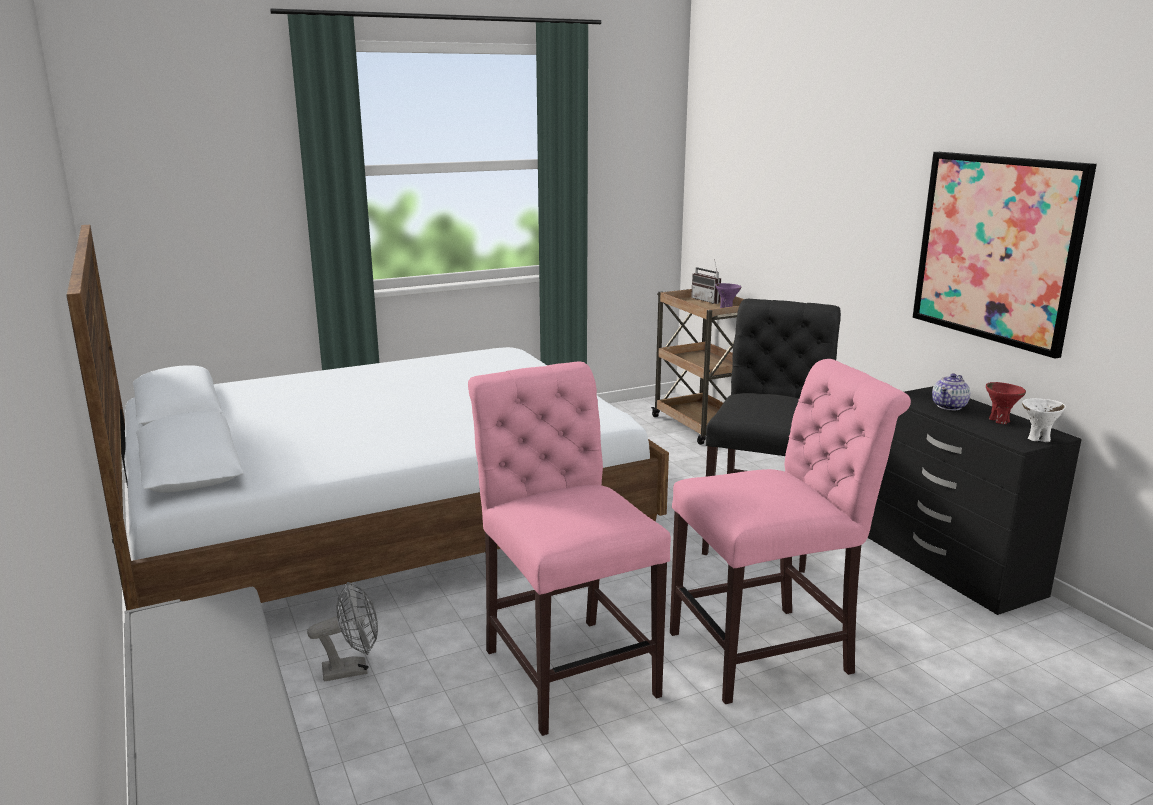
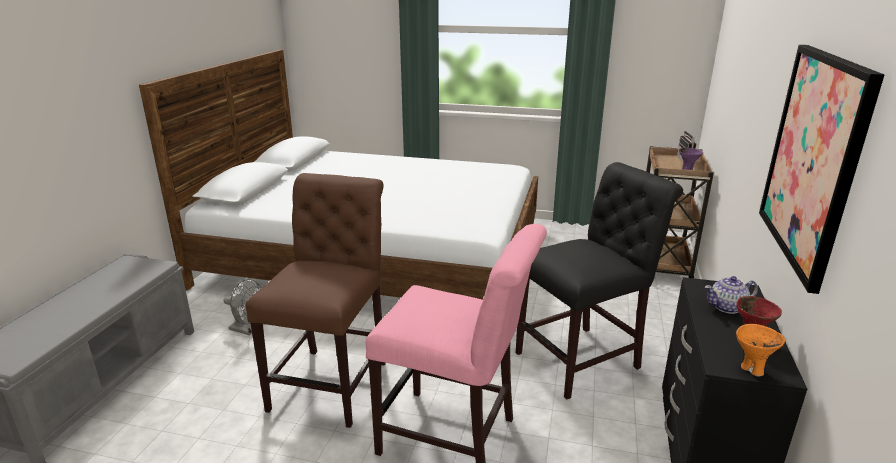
camera: 40 degrees right, 5 degrees up
(566, 666) = (333, 381): pink chair -> brown chair
(1038, 439) = (752, 369): white bowl -> orange bowl

